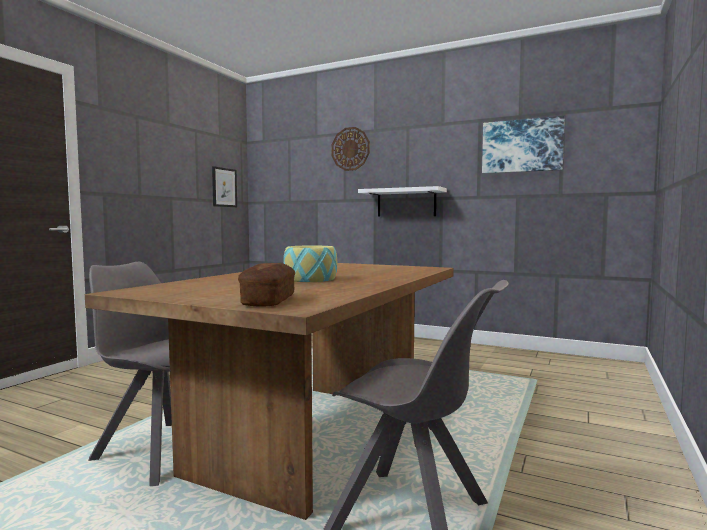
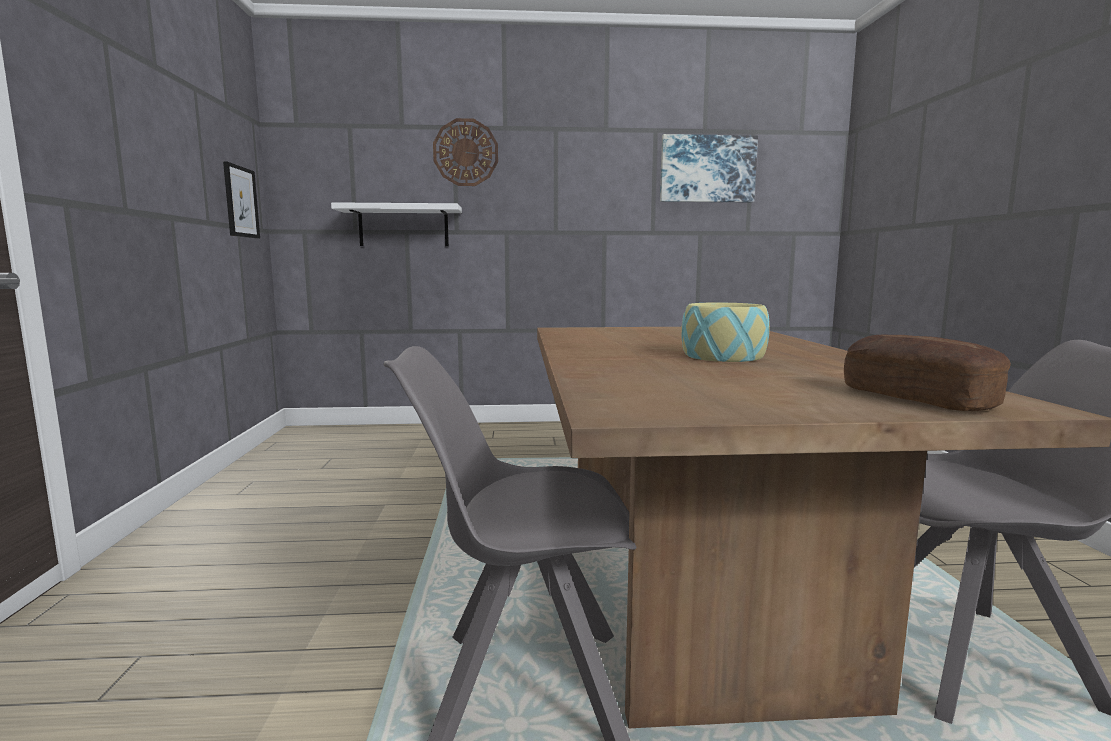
camera: 30 degrees left, 5 degrees up
(406, 203) = (556, 237): white shelf -> white shelf (403, 226)

